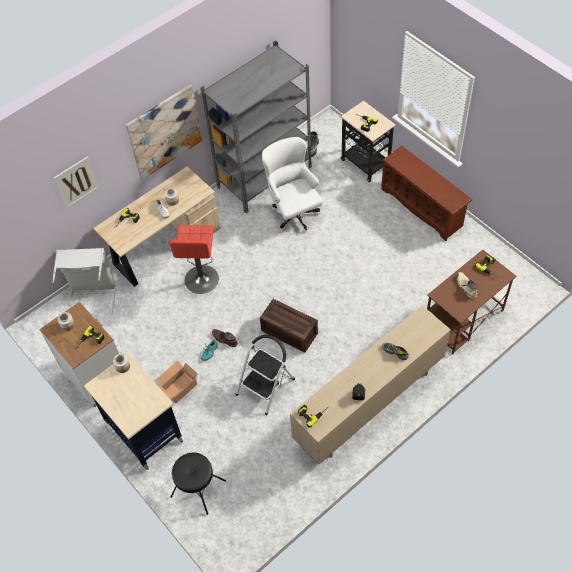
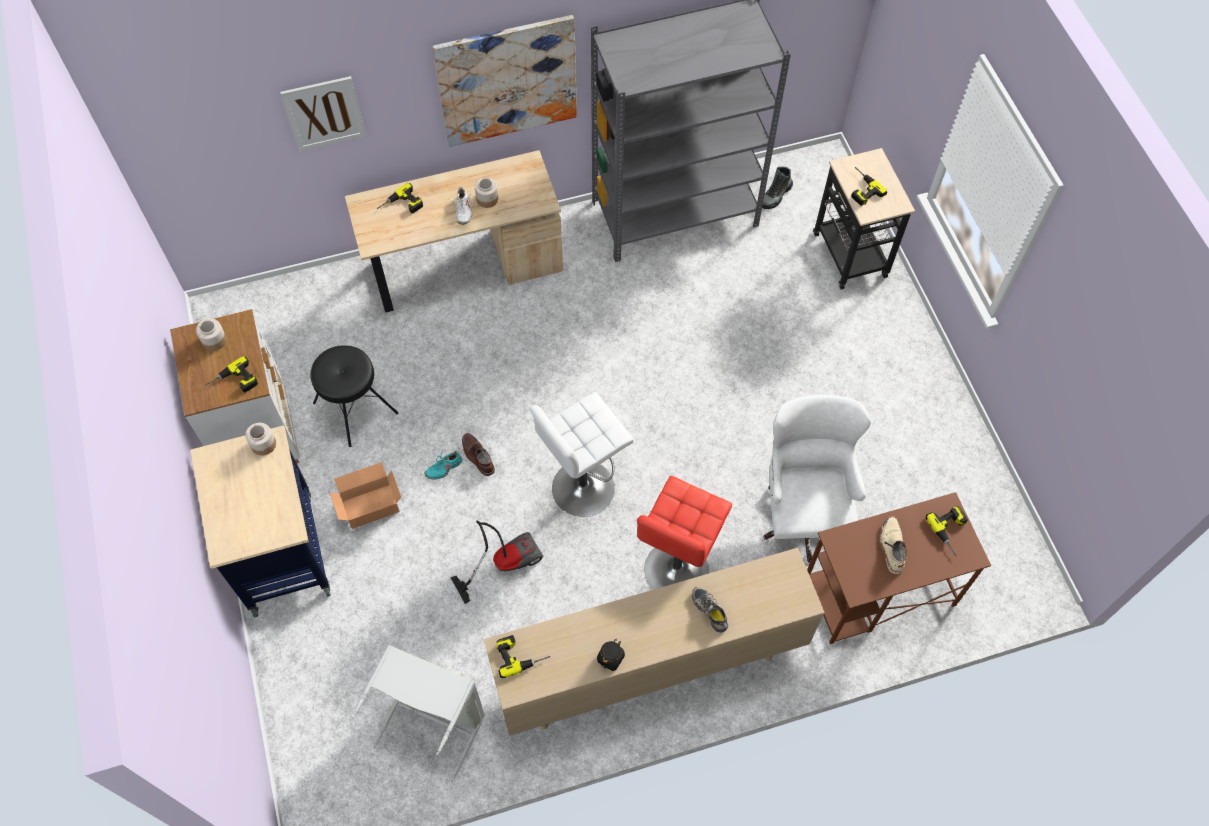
camera: 20 degrees right, 5 degrees up
(93, 294) = (319, 298): grey laundry basket -> grey laundry basket (434, 720)
(198, 489) = (314, 684): black stool -> black stool (355, 408)
(201, 279) = (491, 343): red stool -> red stool (675, 570)
(267, 385) = (504, 562): step ladder -> vacuum cleaner
(288, 332) = (582, 488): crate -> white stool
(294, 213) = (691, 292): white office chair -> white office chair (801, 515)
(422, 207) = (908, 368): brown shoe rack -> none

